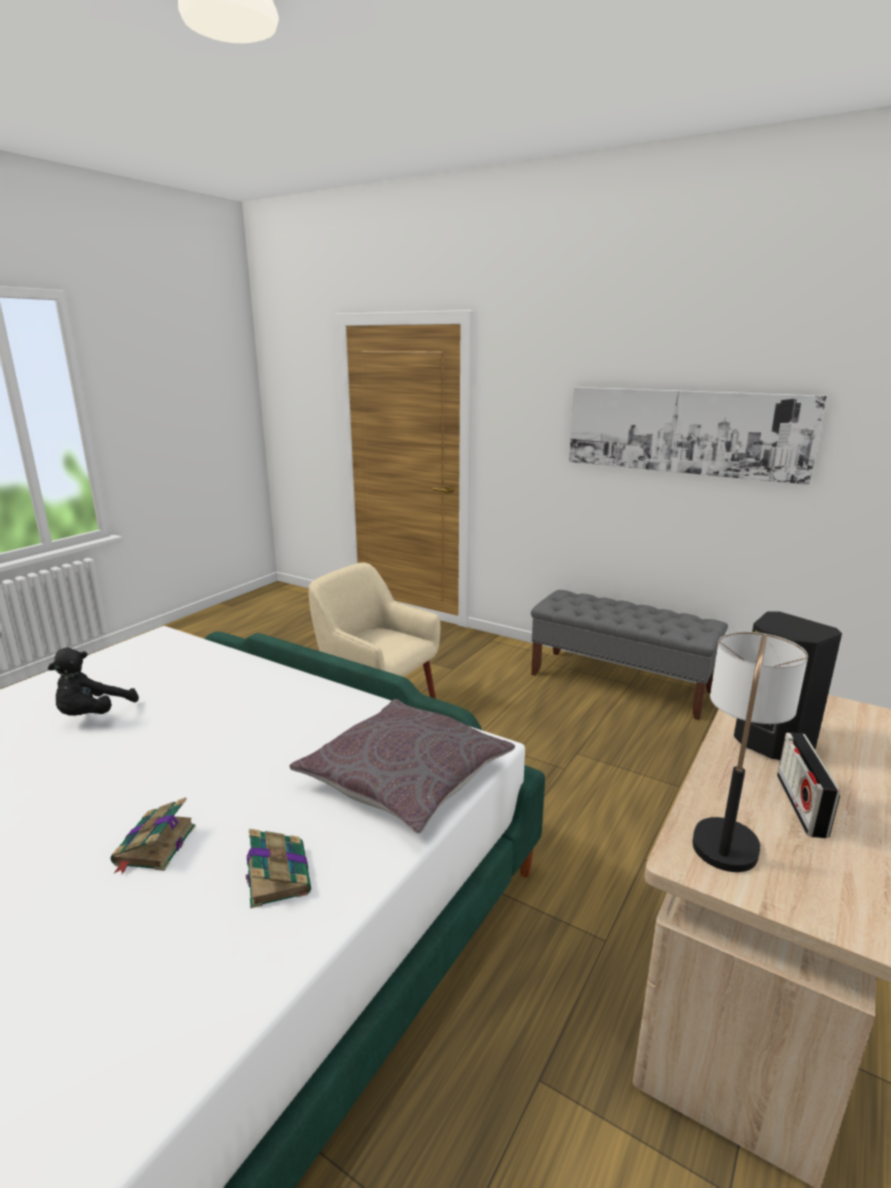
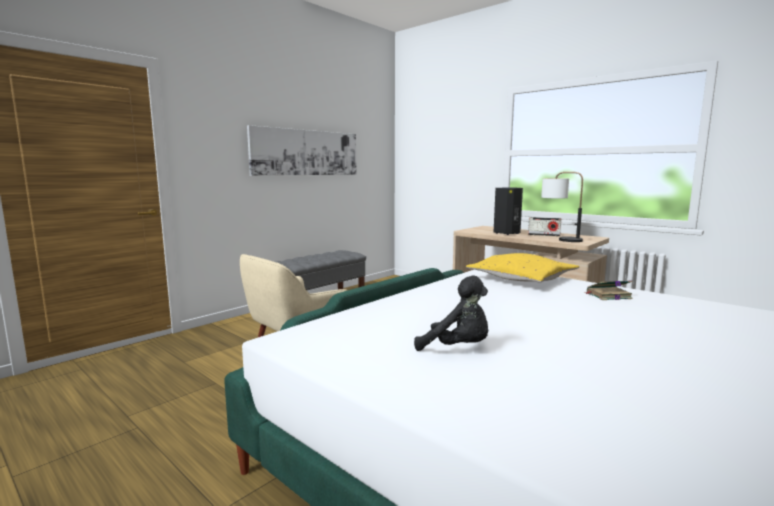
camera: 80 degrees left, 10 degrees down
(154, 846) = (608, 316): book -> none
(405, 777) = (521, 279): grey pillow -> yellow pillow

